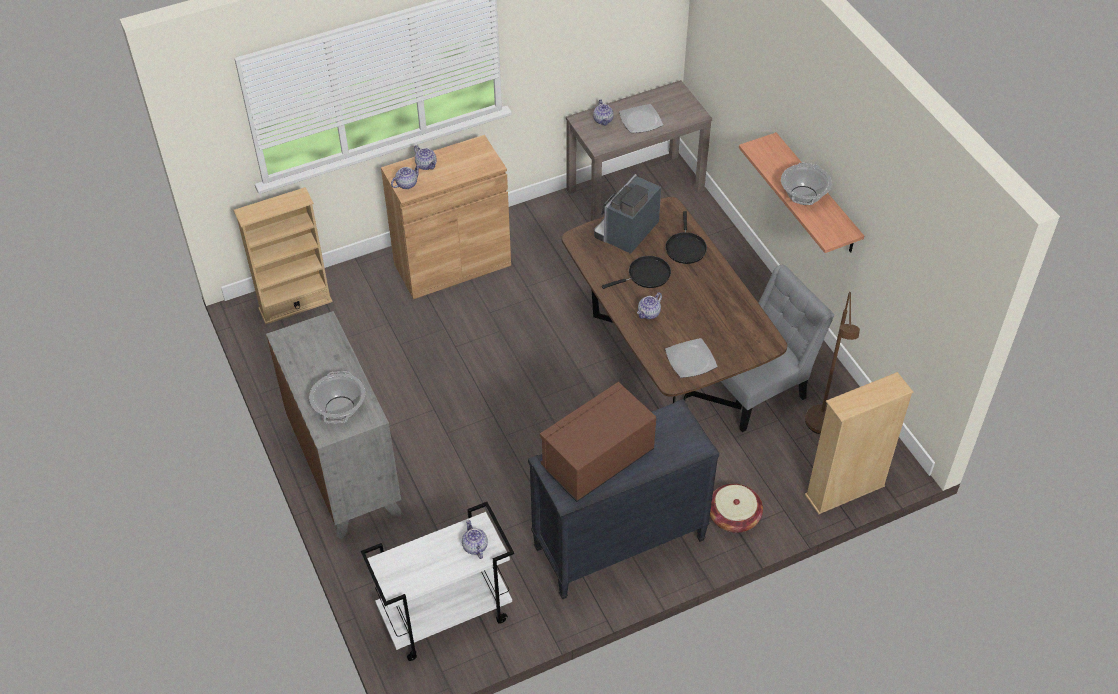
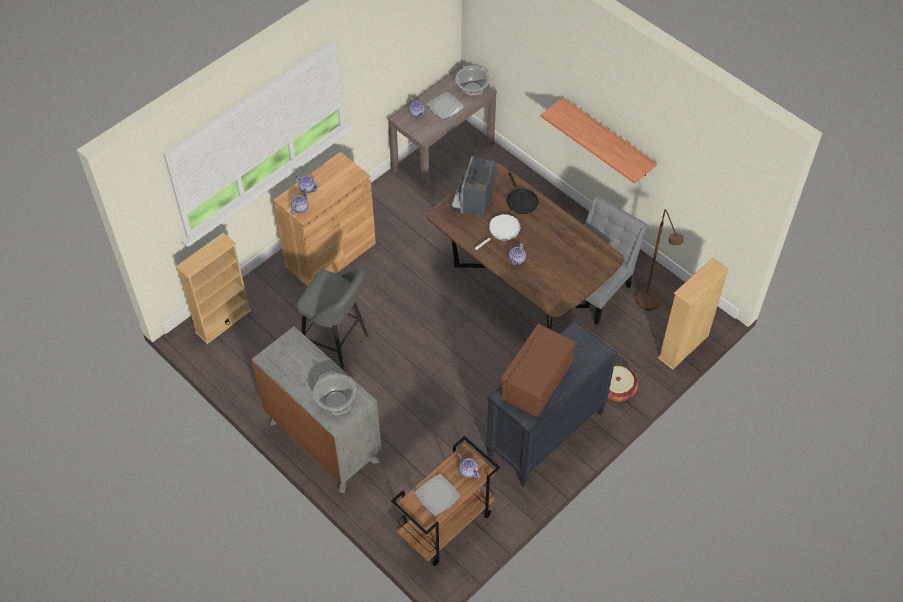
camera: 20 degrees left, 5 degrees up
(413, 368) = (338, 346): none -> grey stool
(445, 617) = (445, 526): white cart -> brown cart
(646, 275) = (502, 230): black frying pan -> white frying pan
(691, 359) = (561, 286): plate -> plate (437, 495)
(803, 195) = (602, 143): cooking pot -> cooking pot (472, 88)

